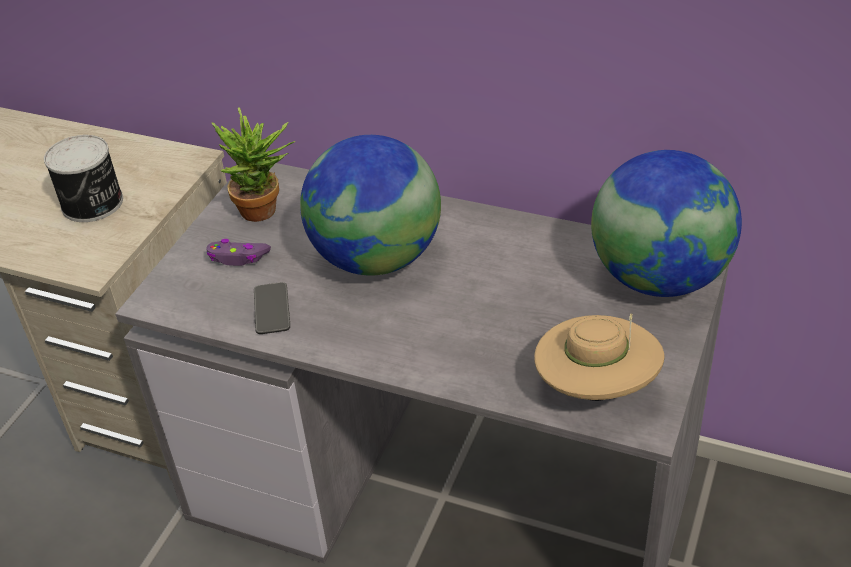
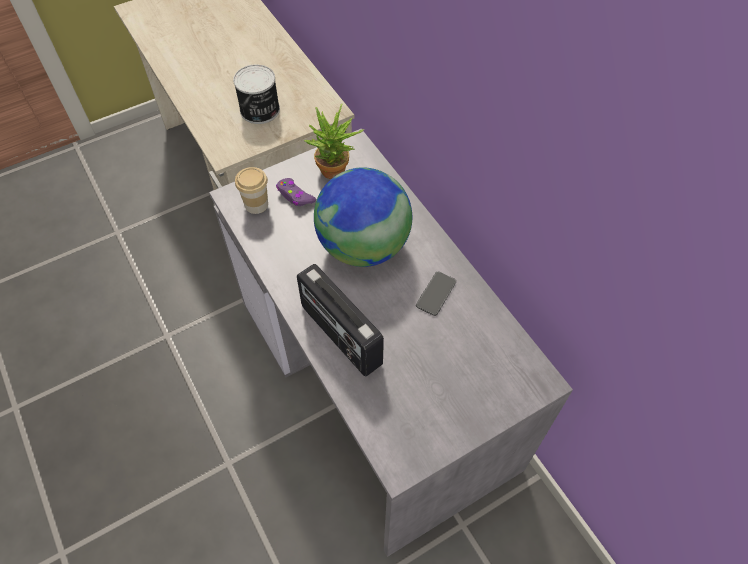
camera: 35 degrees right, 15 degrees up
(196, 291) = (256, 204): none -> cup
(272, 309) = (281, 242): phone -> phone (436, 294)
(445, 352) = (340, 336): none -> radio
(596, 388) = (395, 422): beige hat -> none
(659, 278) = (507, 375): globe -> none

